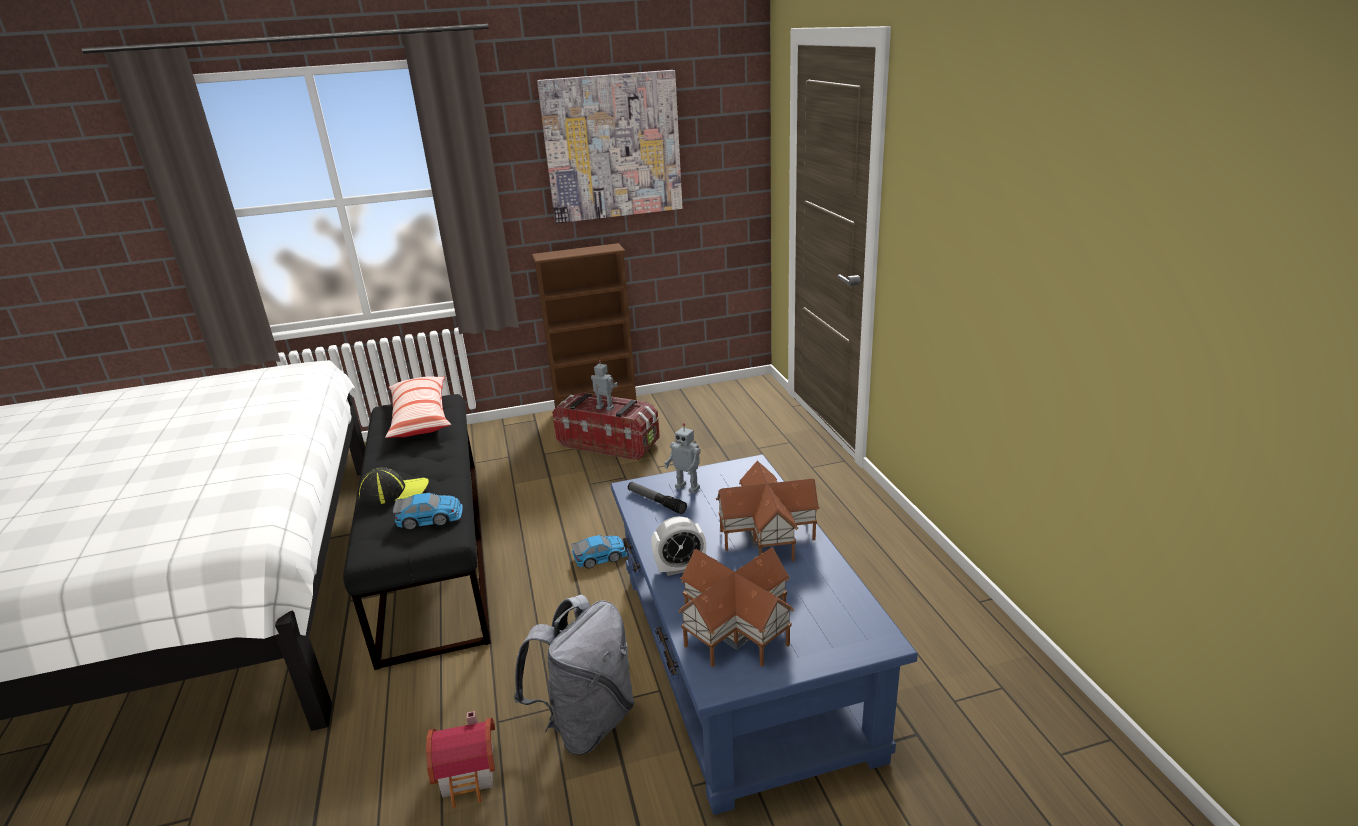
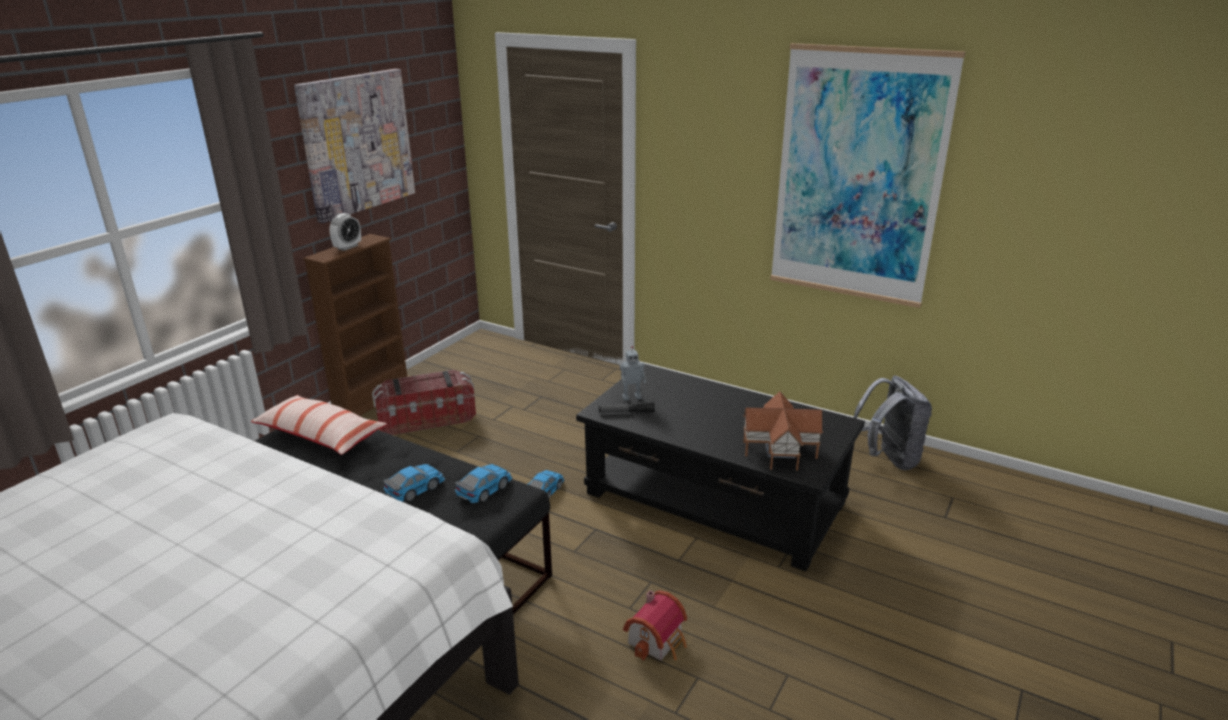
camera: 45 degrees left, 0 degrees up
(394, 492) = (415, 488): cap -> toy car
(586, 722) = (682, 575): grey backpack -> grey backpack (888, 459)
(604, 408) = (425, 385): toy robot -> none
(680, 568) = (703, 438): alarm clock -> alarm clock (347, 247)
(740, 659) = (715, 499): blue coffee table -> black coffee table
(768, 536) = (720, 402): toy house -> none
(1100, 256) = (858, 177): none -> picture

